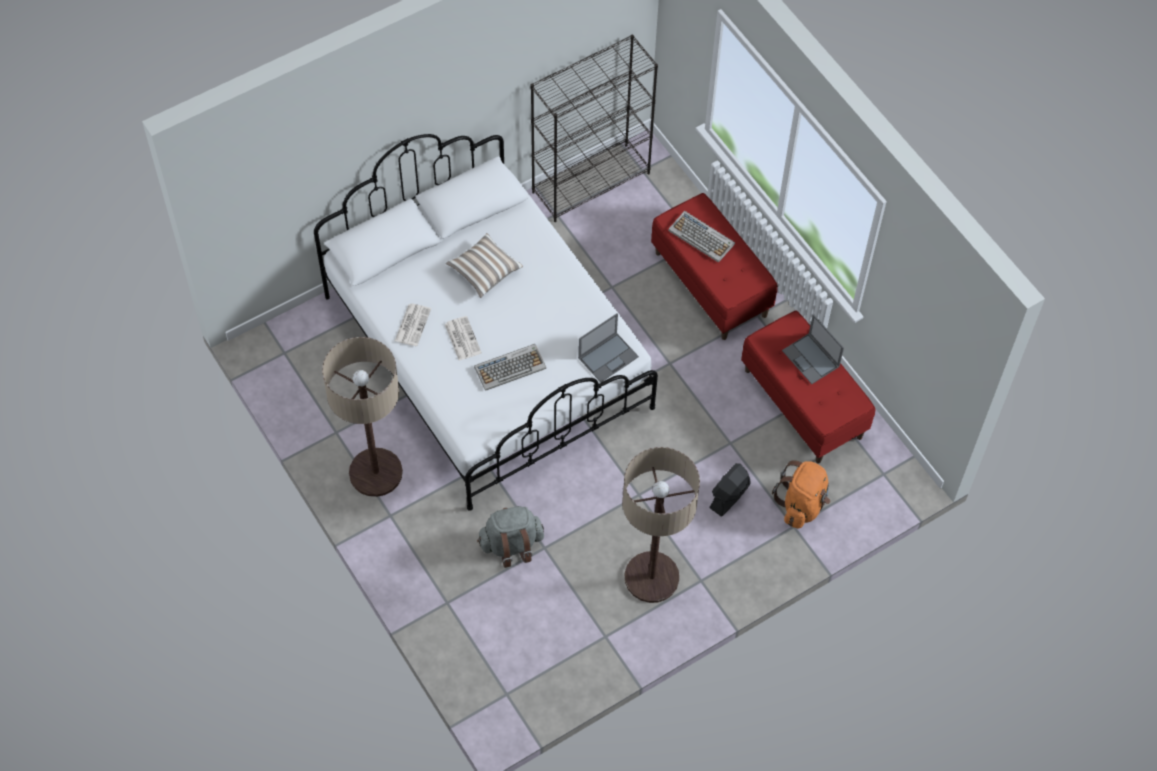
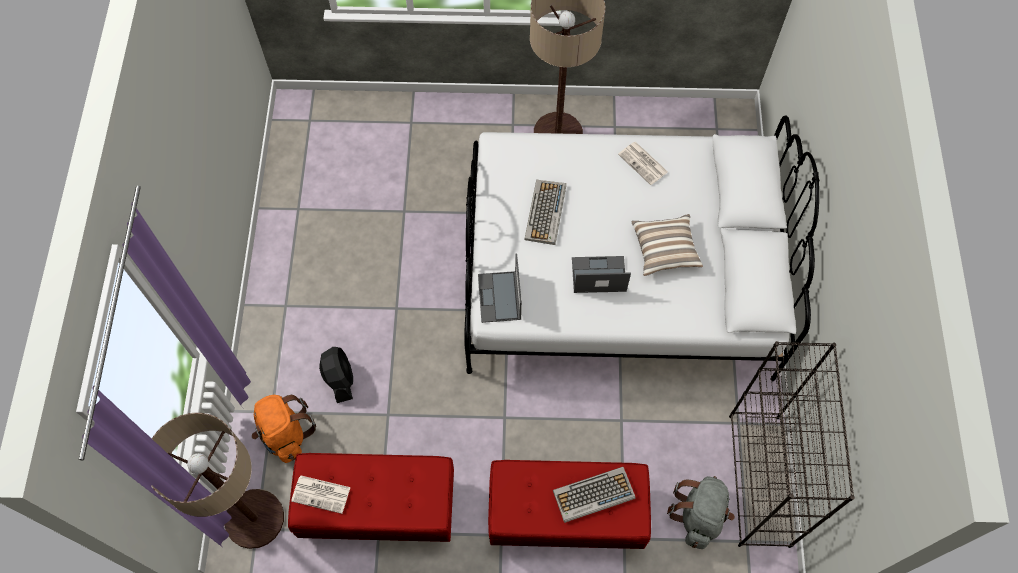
camera: 125 degrees right, 5 degrees up
(462, 338) = (603, 193): newspaper -> newspaper (322, 494)
(511, 545) = (424, 190): grey backpack -> grey backpack (699, 515)
(651, 577) = (317, 271): floor lamp -> floor lamp (254, 519)
(811, 359) = (382, 502): laptop -> laptop (598, 275)

